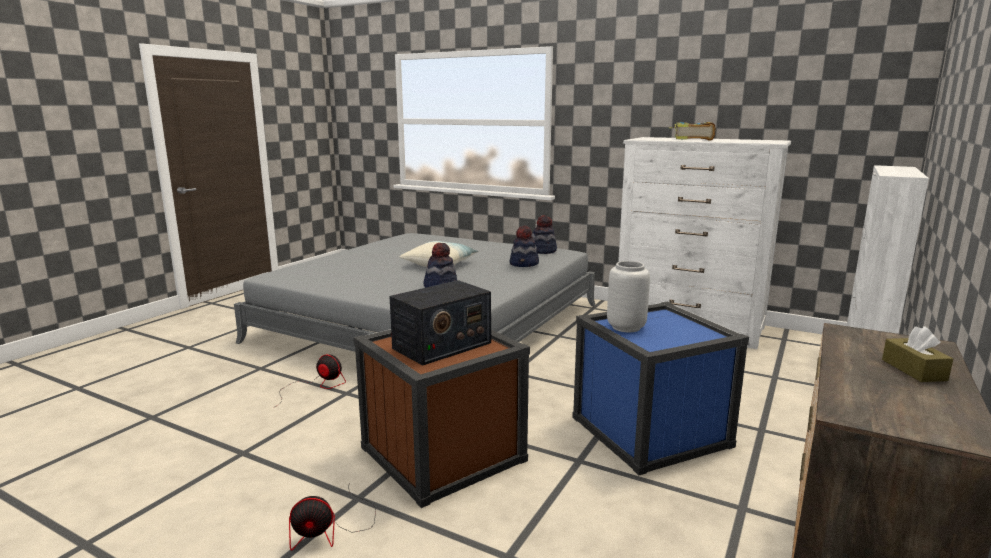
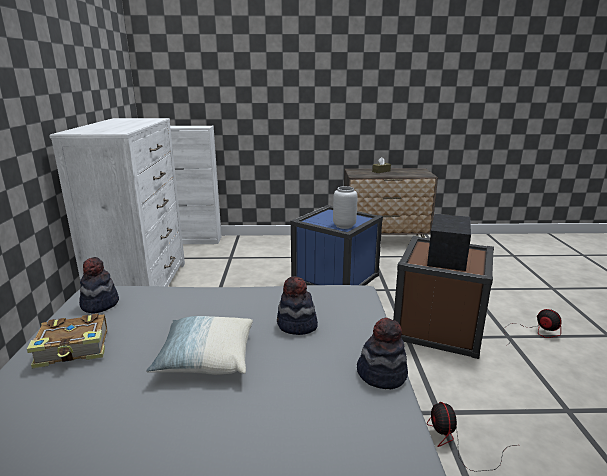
camera: 120 degrees left, 5 degrees up
(441, 346) = (447, 257): radio -> radio turned 90 degrees counterclockwise
(524, 264) = (174, 301): hat -> hat (381, 374)
(692, 139) = (109, 126): book -> book (74, 349)

